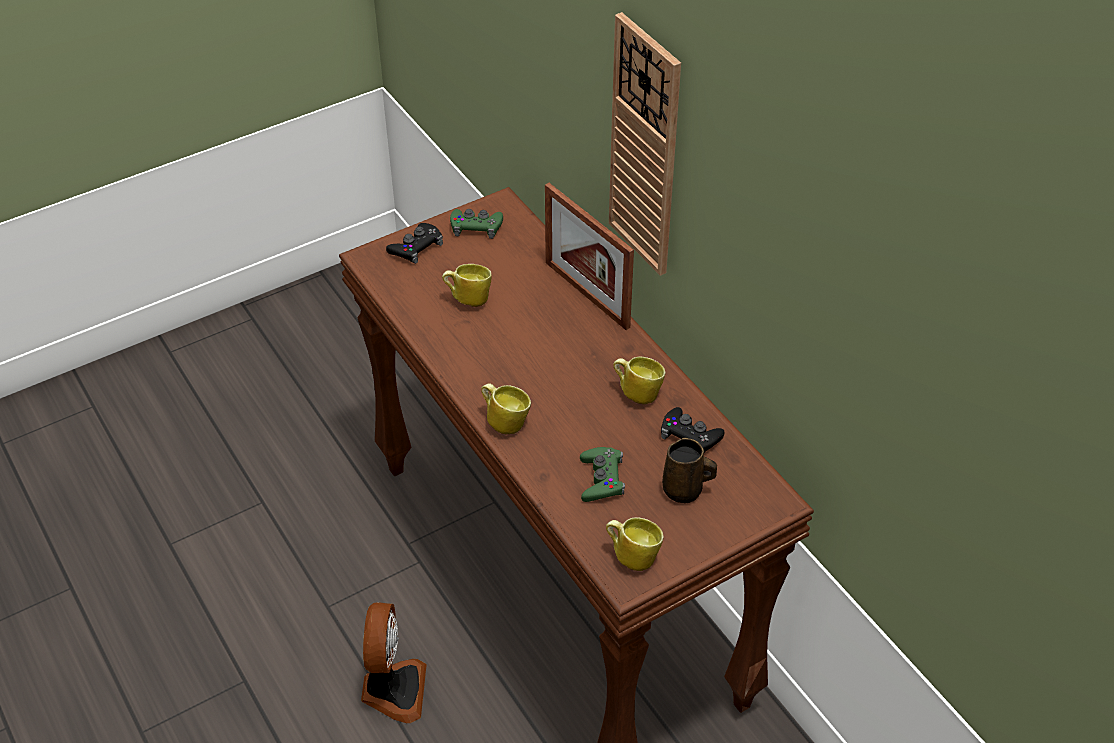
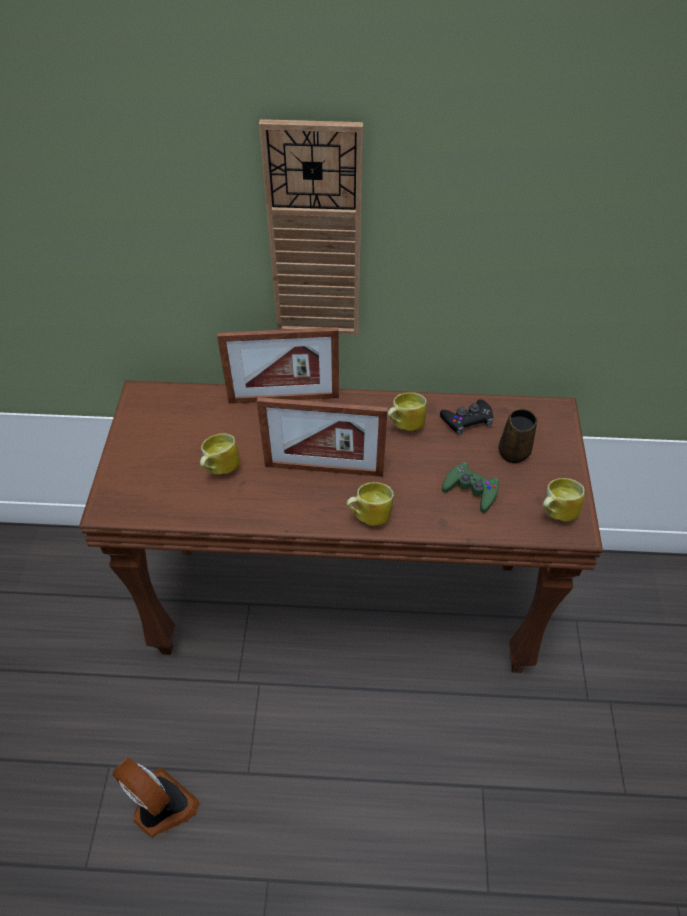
camera: 55 degrees left, 5 degrees up
(393, 690) = (354, 769): fan -> fan (161, 806)
(416, 247) = (129, 470): black game controller -> none
(476, 227) = (148, 422): green game controller -> none
(529, 365) = (324, 469): none -> picture frame

